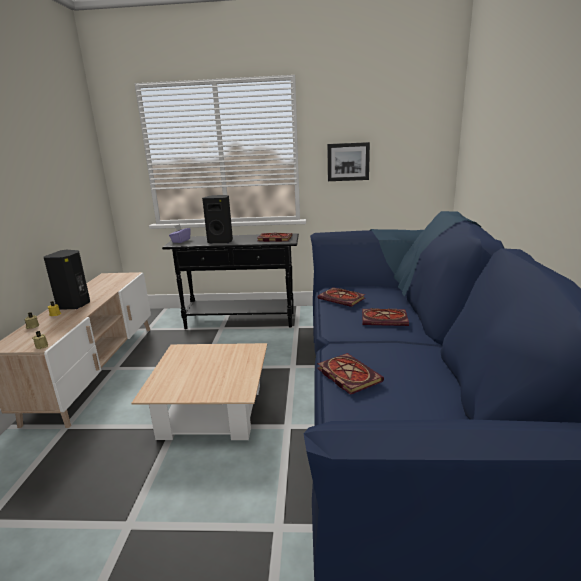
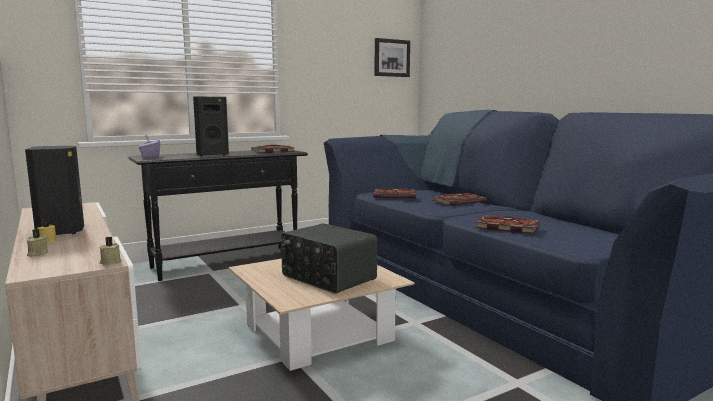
camera: 35 degrees left, 10 degrees down
(206, 376) = (327, 278): none -> radio
(348, 162) = (328, 73): picture -> picture (391, 58)

